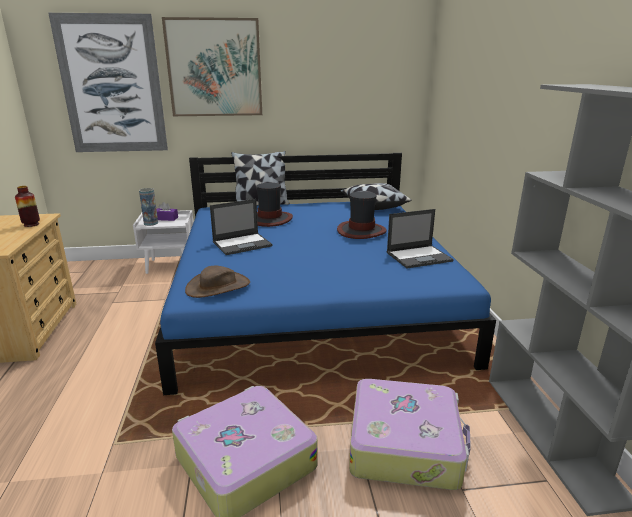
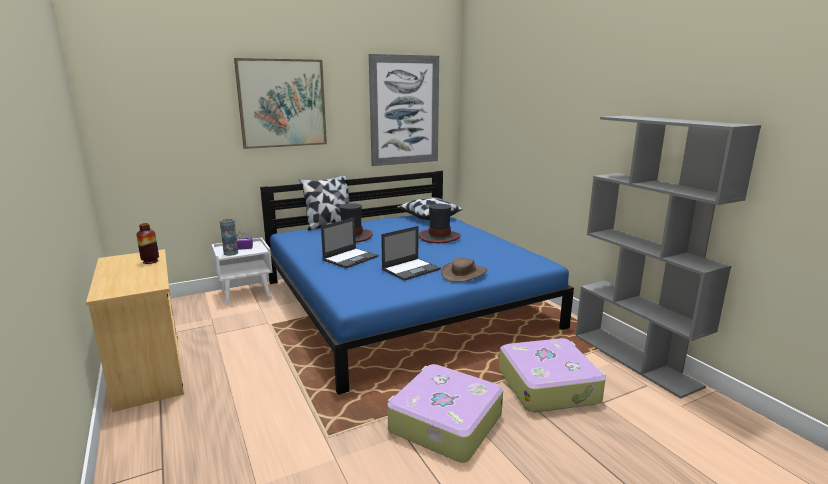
camera: 20 degrees left, 5 degrees down
(112, 85) = (182, 121): picture -> picture (405, 110)
(218, 287) = (368, 291): brown hat -> brown hat (464, 274)
(419, 256) = (500, 250): laptop -> laptop (411, 269)

